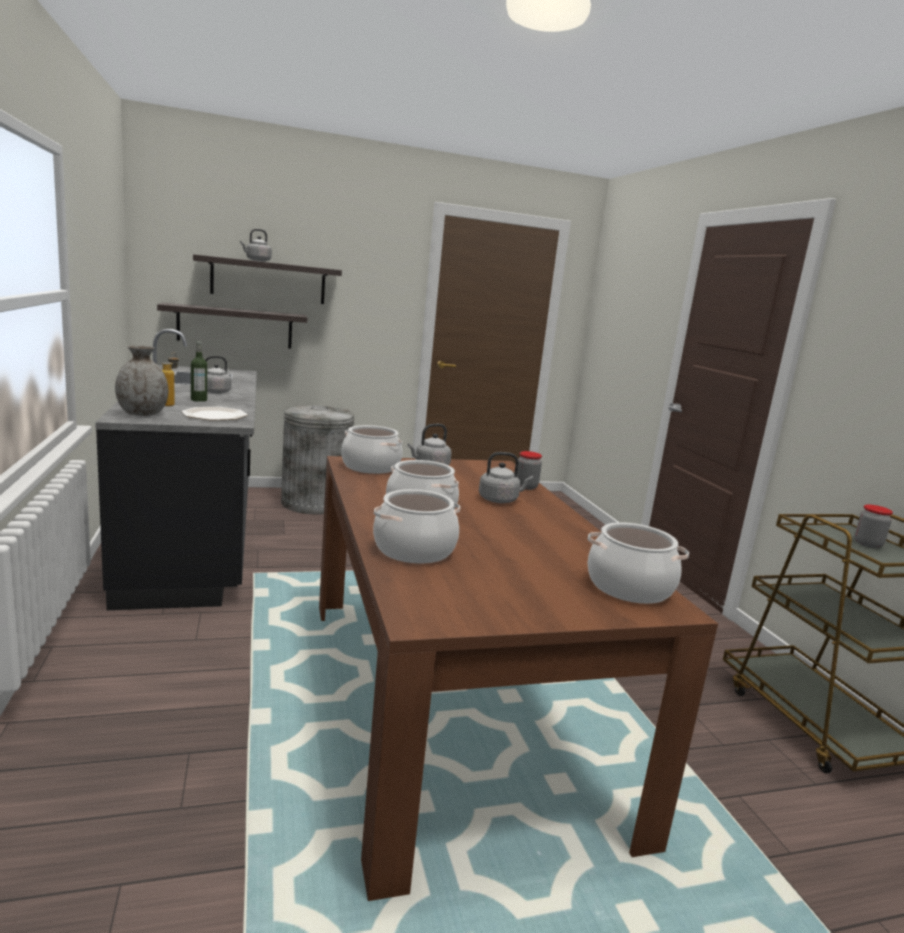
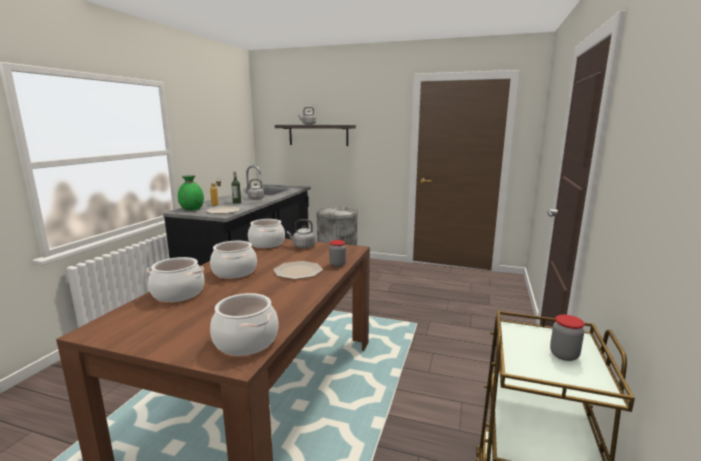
camera: 35 degrees right, 0 degrees up
(142, 414) = (192, 209): grey vase -> green vase
(235, 326) = (303, 162): shelf -> none
(500, 500) = (298, 271): grey kettle -> plate

